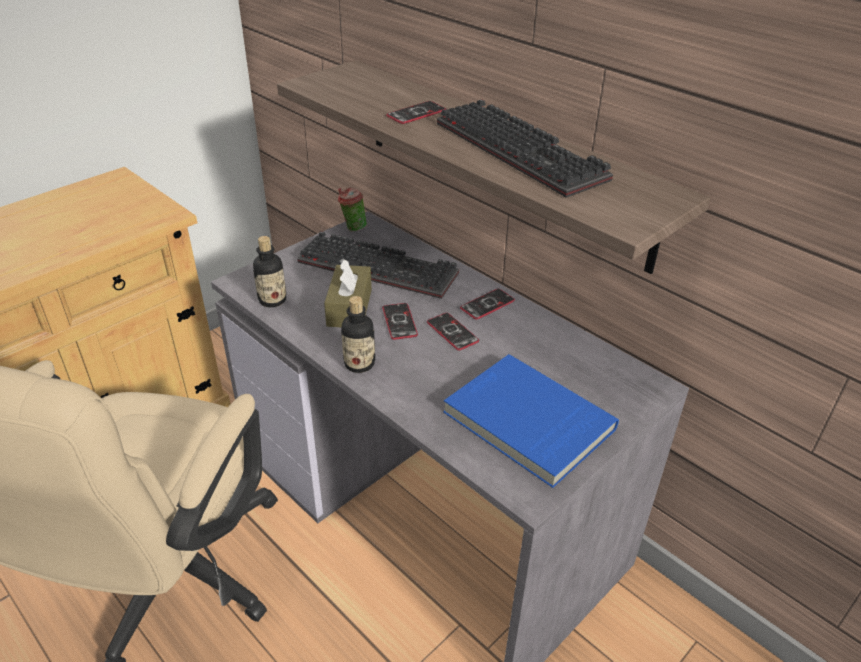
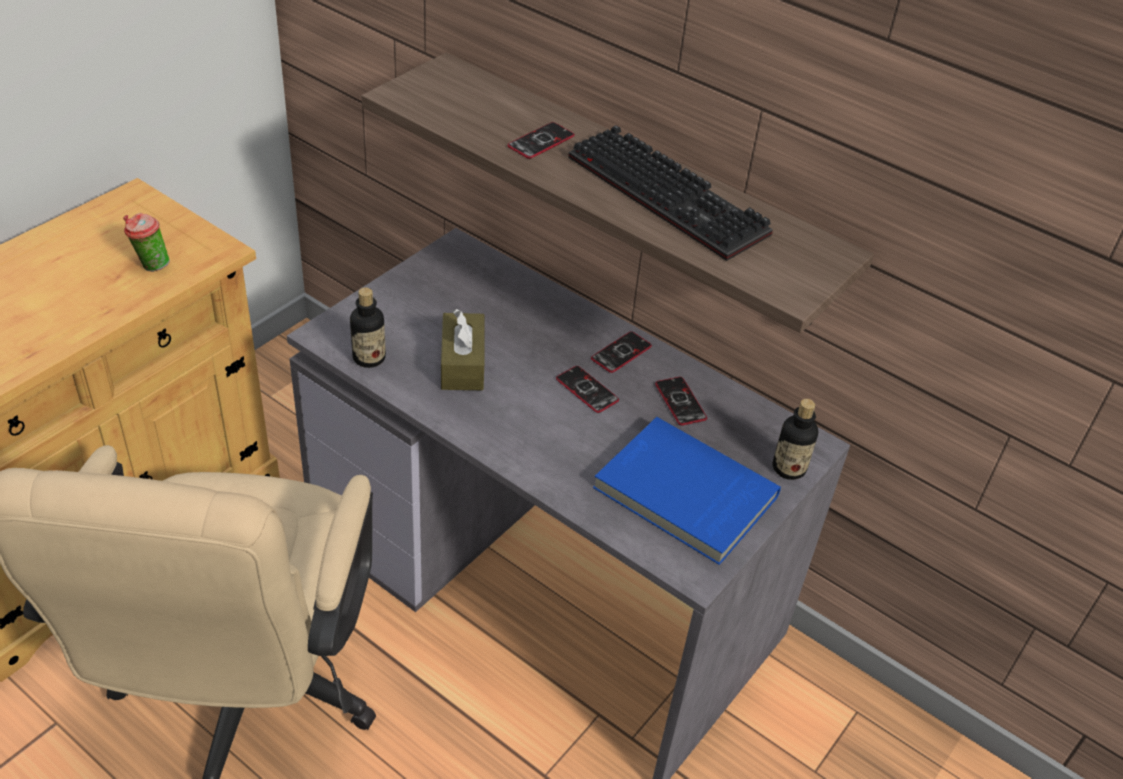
camera: 10 degrees left, 5 degrees up
(352, 228) = (442, 254): cup -> cup (150, 266)
(359, 364) = (489, 435): bottle -> bottle (789, 468)
(381, 267) = (489, 307): keyboard -> none
(399, 322) = (524, 380): phone -> phone (680, 402)

